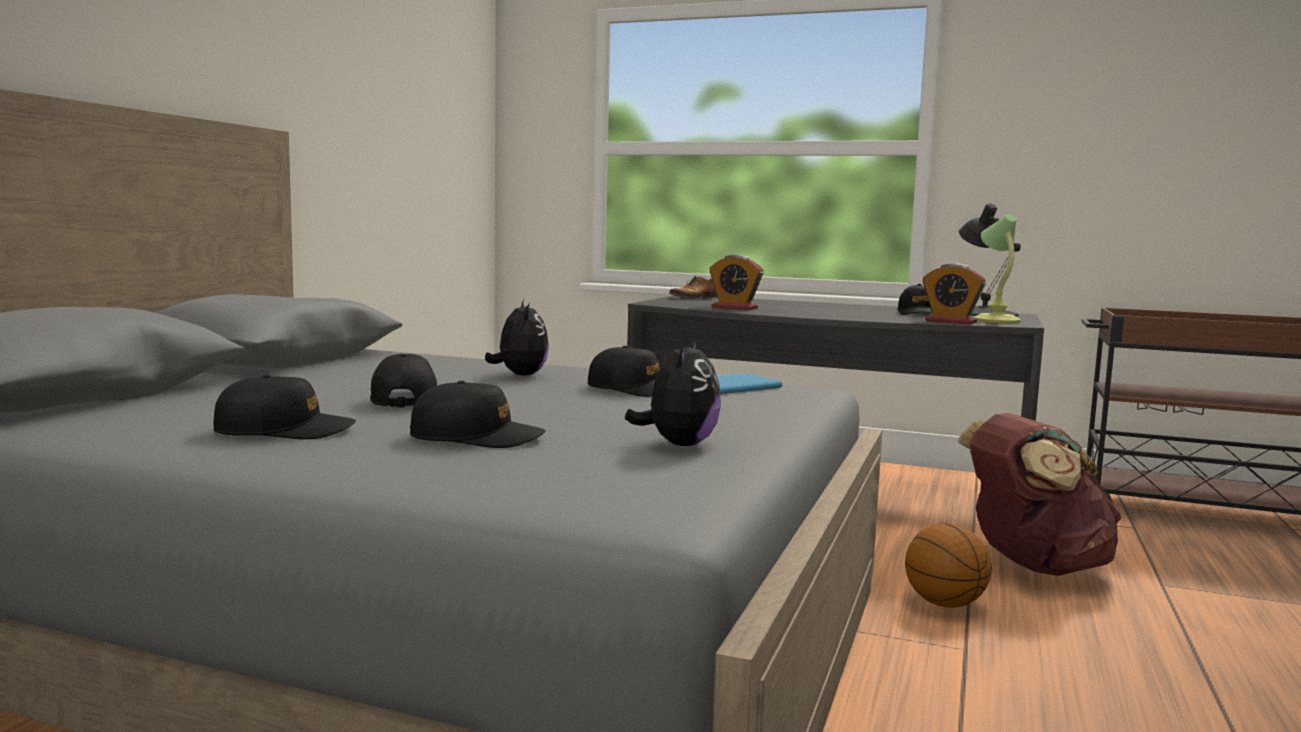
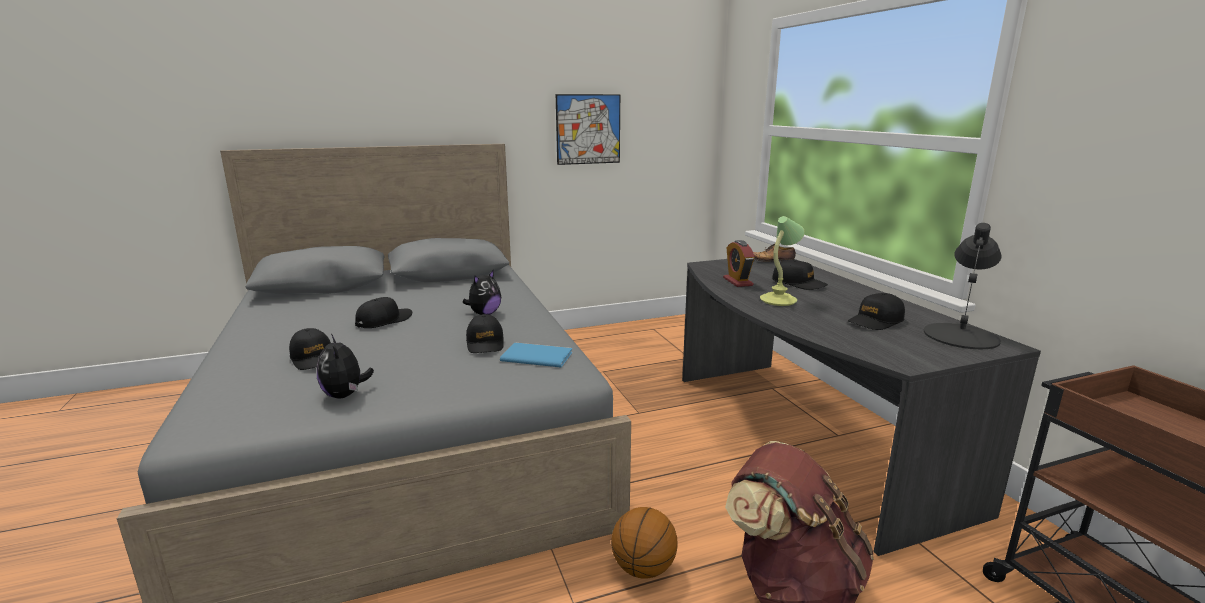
camera: 50 degrees right, 10 degrees up
(284, 431) = (291, 330): black cap -> black cap (798, 283)
(374, 127) = (588, 129): none -> picture
(679, 444) = (345, 395): plush toy -> plush toy turned 90 degrees clockwise
(950, 322) = (843, 341): alarm clock -> none
(996, 321) = (908, 351): table lamp -> table lamp (779, 300)

